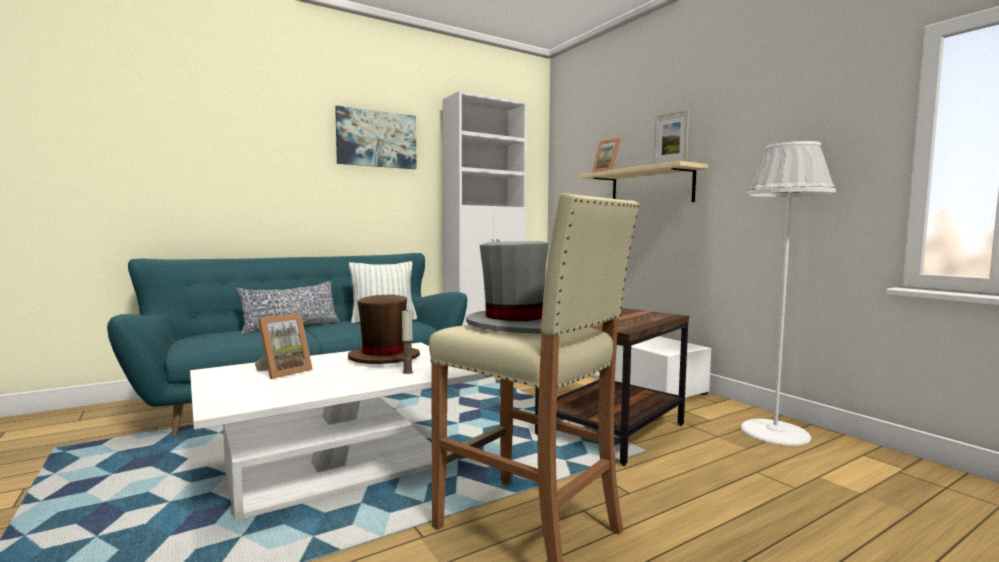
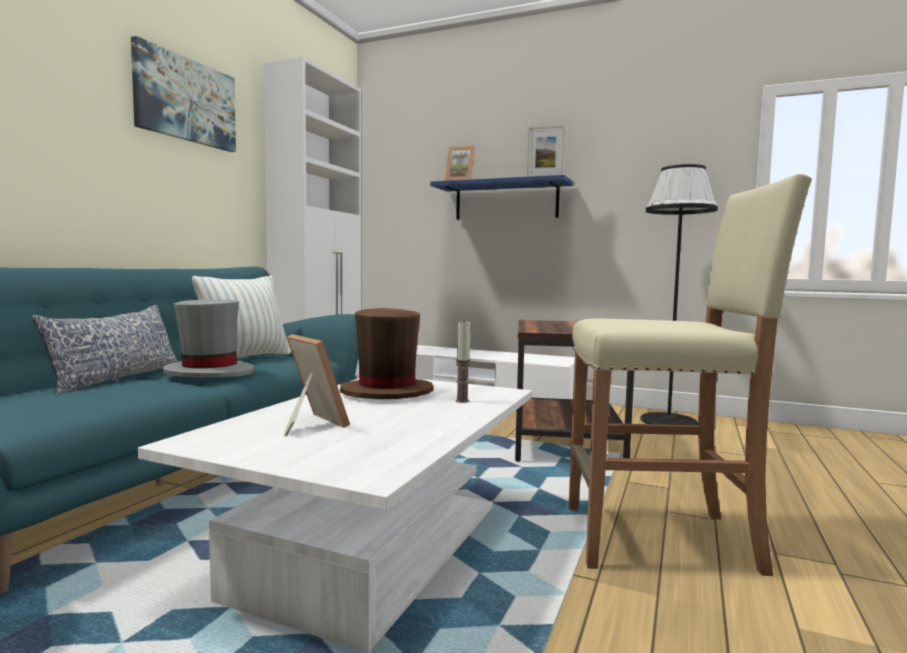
camera: 35 degrees left, 0 degrees up
(283, 372) = (310, 424): picture frame -> picture frame turned 45 degrees counterclockwise
(514, 325) = (648, 322): grey hat -> grey hat (209, 372)
(651, 187) = (506, 201): beige shelf -> blue shelf
(774, 432) = (668, 421): white floor lamp -> black floor lamp

